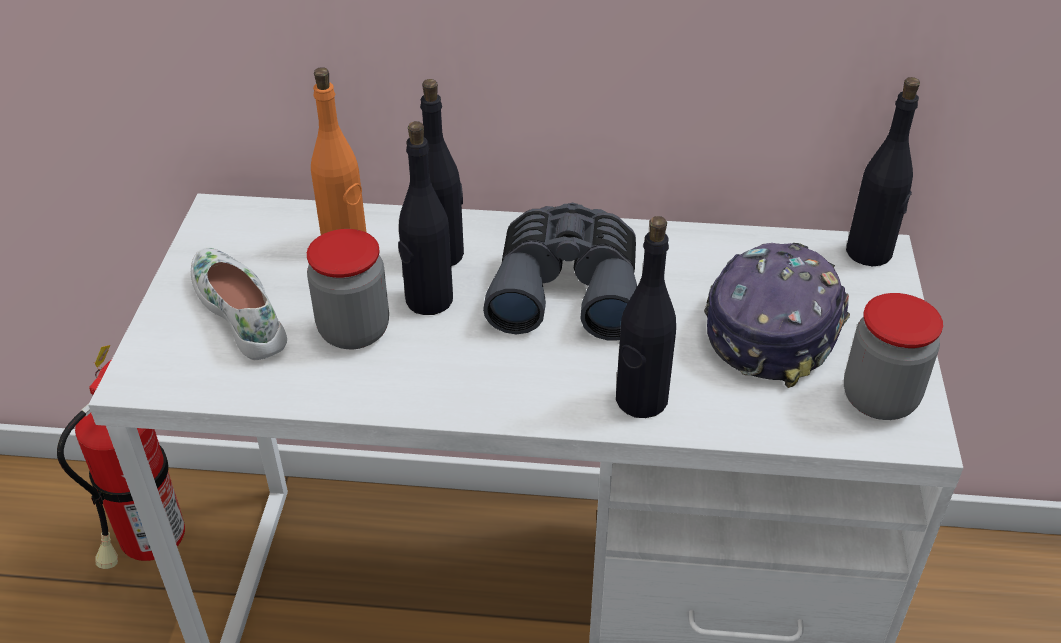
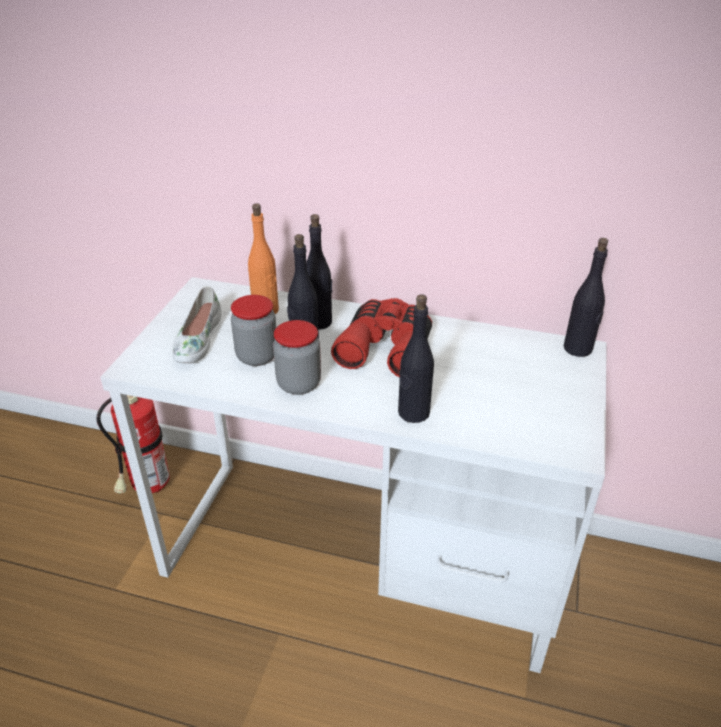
camera: 10 degrees right, 5 degrees down
(241, 311) = (197, 339): white shoe -> white shoe turned 150 degrees counterclockwise
(567, 288) = (387, 348): grey binoculars -> red binoculars
(774, 325) = (506, 382): cap -> none
(879, 399) = (561, 430): jar -> jar (299, 384)

